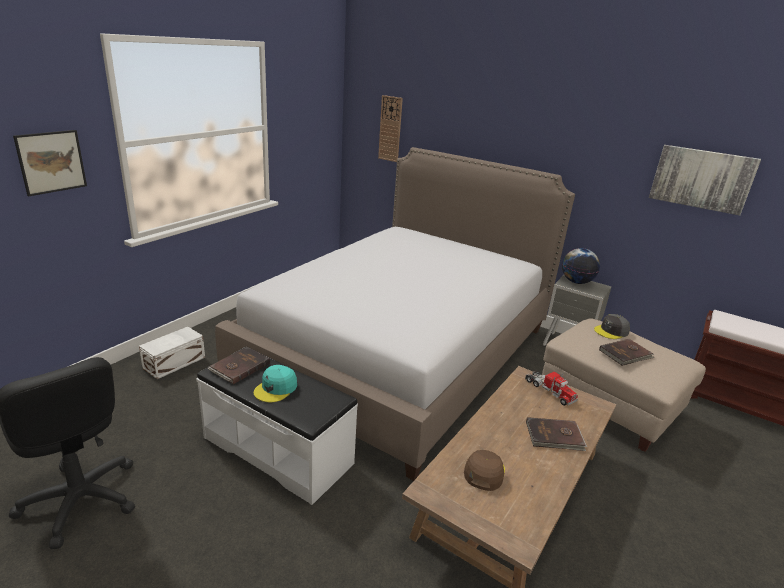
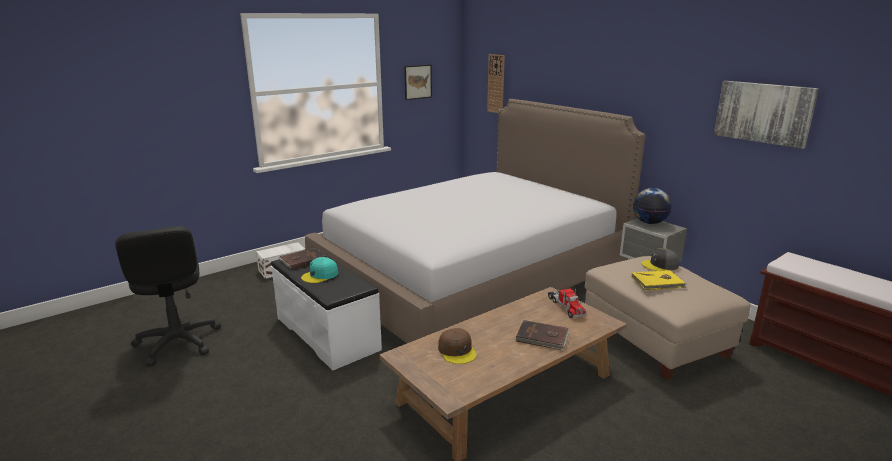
camera: 20 degrees right, 5 degrees down
(51, 162) = (200, 104): picture -> picture (418, 82)
(484, 472) = (457, 351): brown cap -> brown cap turned 120 degrees clockwise
(626, 354) = (658, 282): brown book -> yellow book

